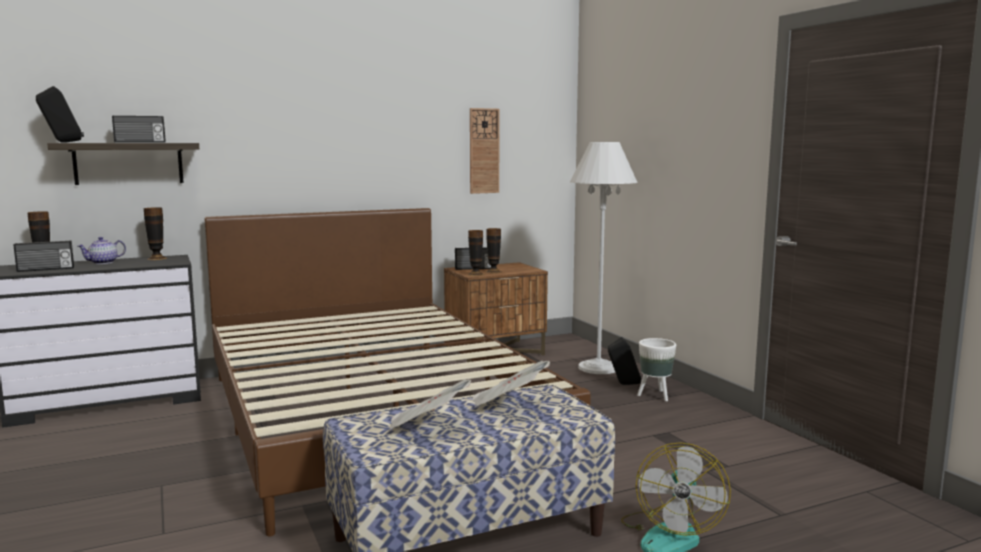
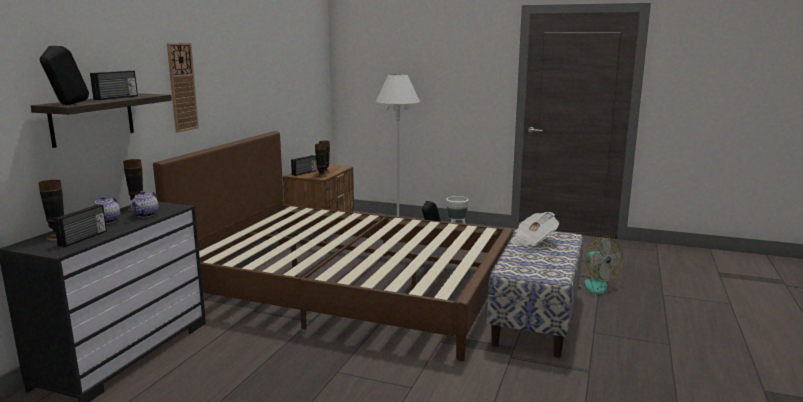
camera: 45 degrees left, 5 degrees up
(137, 263) = (146, 215): none -> teapot
(427, 426) = (537, 260): newspaper -> none
(484, 151) = (293, 82): wall clock -> wall clock (182, 87)

